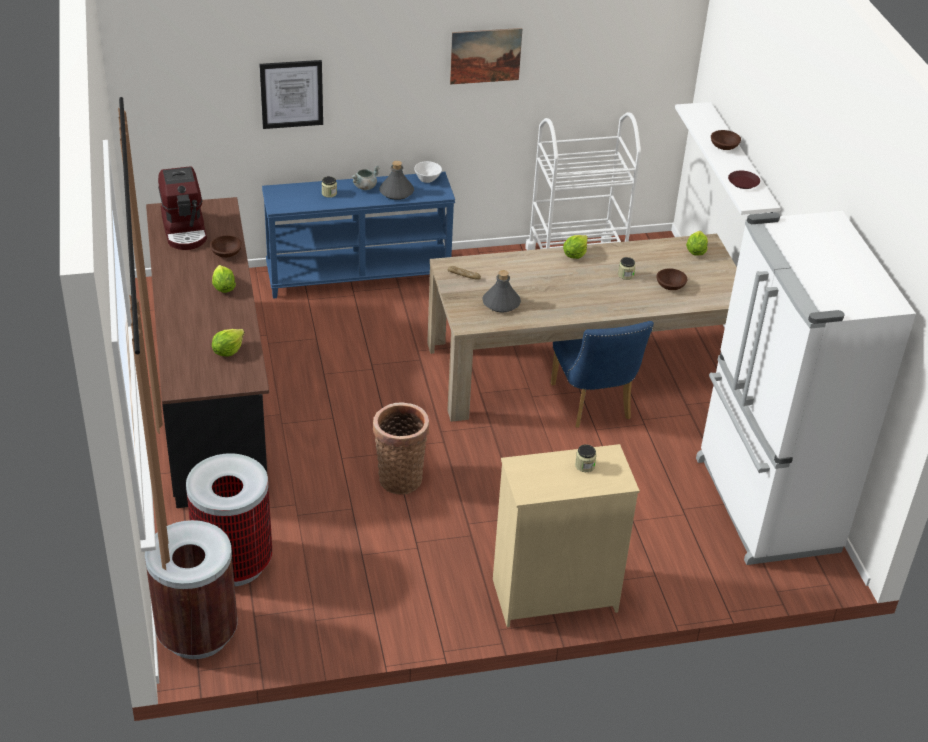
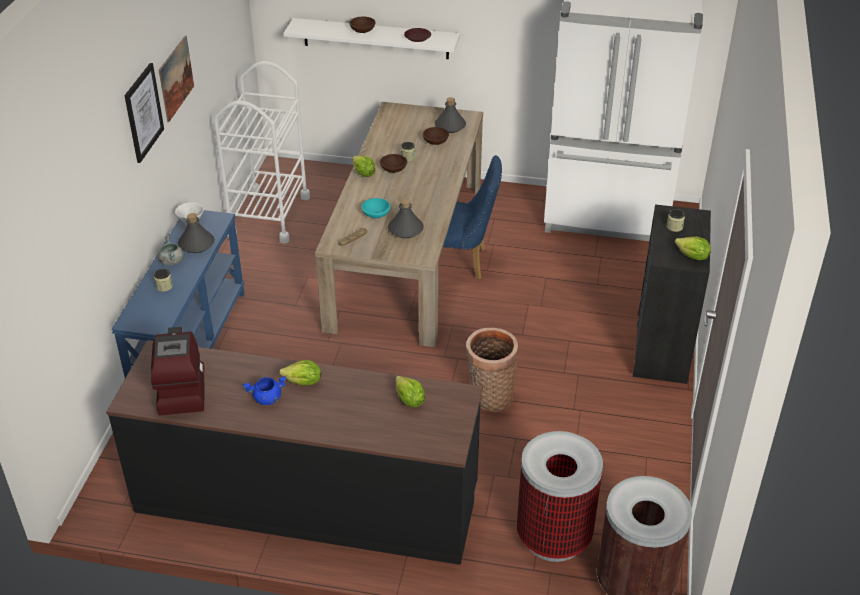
camera: 65 degrees left, 0 degrees up
(185, 230) = (181, 390): coffee machine -> coffee machine turned 105 degrees counterclockwise
(195, 274) = (267, 399): none -> blue cooking pot
(227, 253) = (245, 368): brown bowl -> brown bowl (394, 169)
(291, 94) = (100, 216): picture -> picture (143, 112)
(513, 279) = (376, 214): none -> turquoise bowl
(554, 595) = (660, 348): beige dresser -> black dresser
(695, 251) = (399, 117): lettuce -> lettuce (692, 257)
(709, 289) = (450, 126): none -> grey bottle

